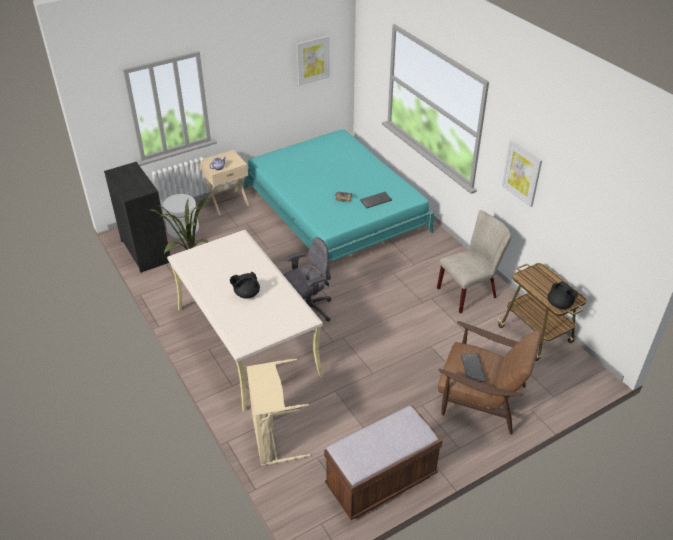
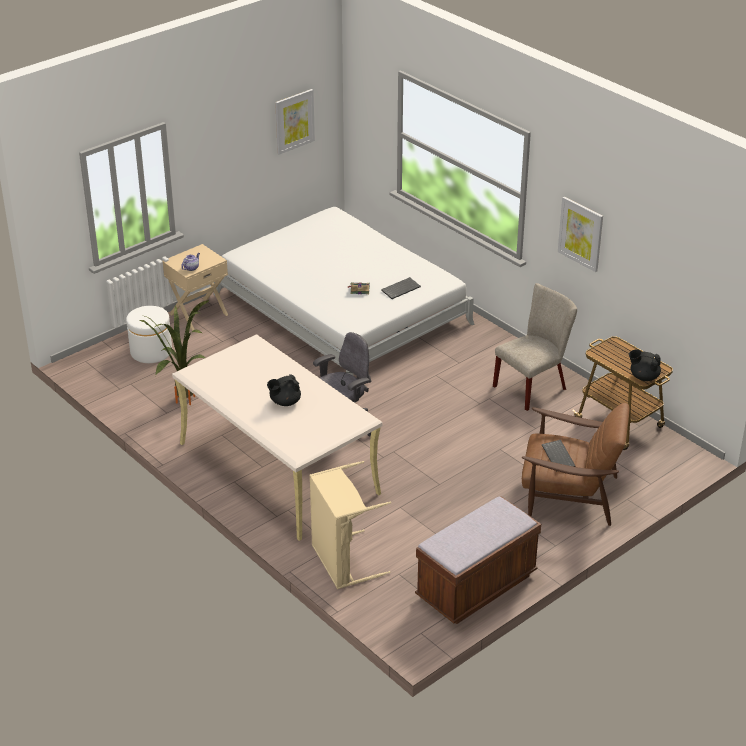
camera: 10 degrees left, 5 degrees down
(146, 251) = (113, 383): black dresser -> none
(335, 209) = (342, 309): turquoise bed -> white bed
(559, 304) = (643, 377): black teapot -> black teapot turned 150 degrees clockwise

